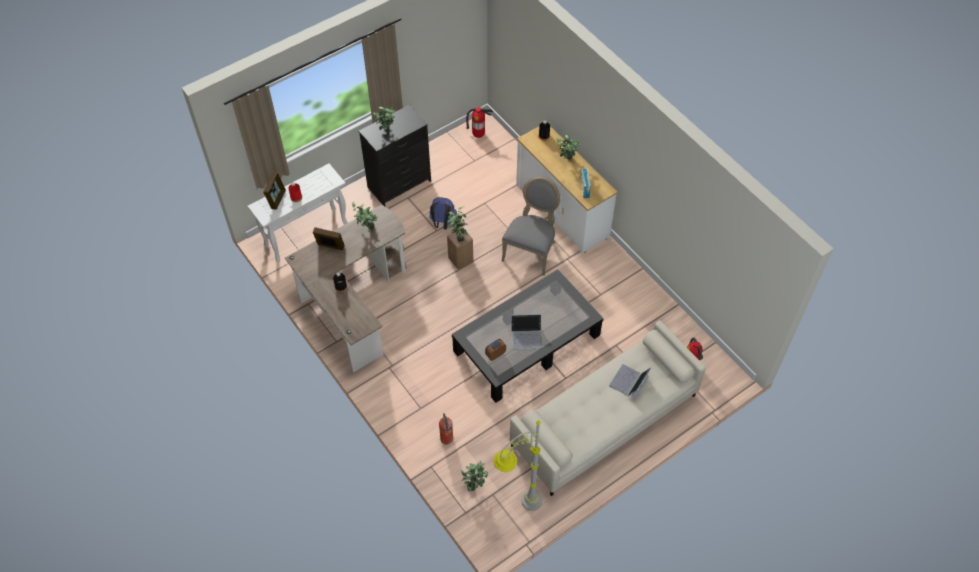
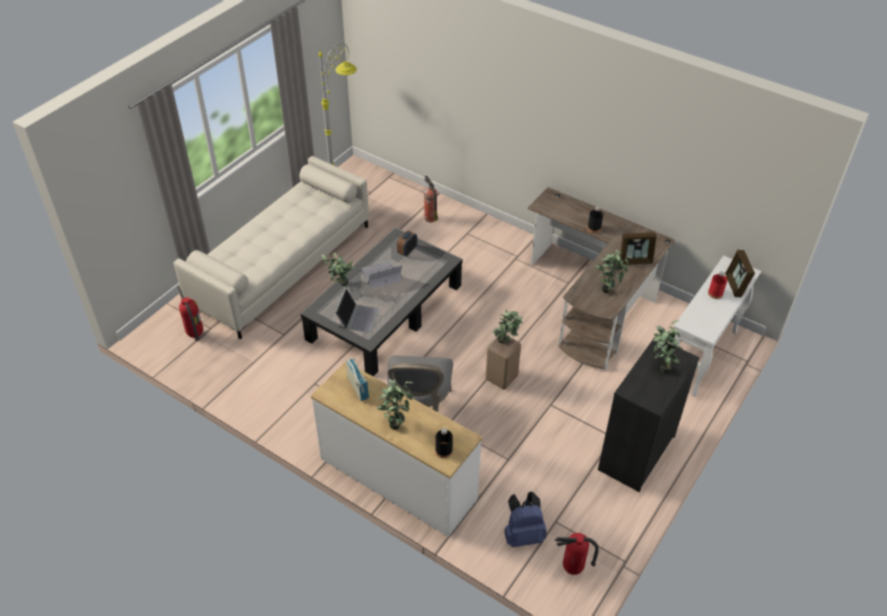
camera: 160 degrees right, 10 degrees down
(442, 223) = (548, 416): blue backpack -> blue backpack (523, 535)
(475, 485) = (389, 194): potted plant -> potted plant (340, 287)
(629, 382) = (257, 250): laptop -> laptop (357, 317)

